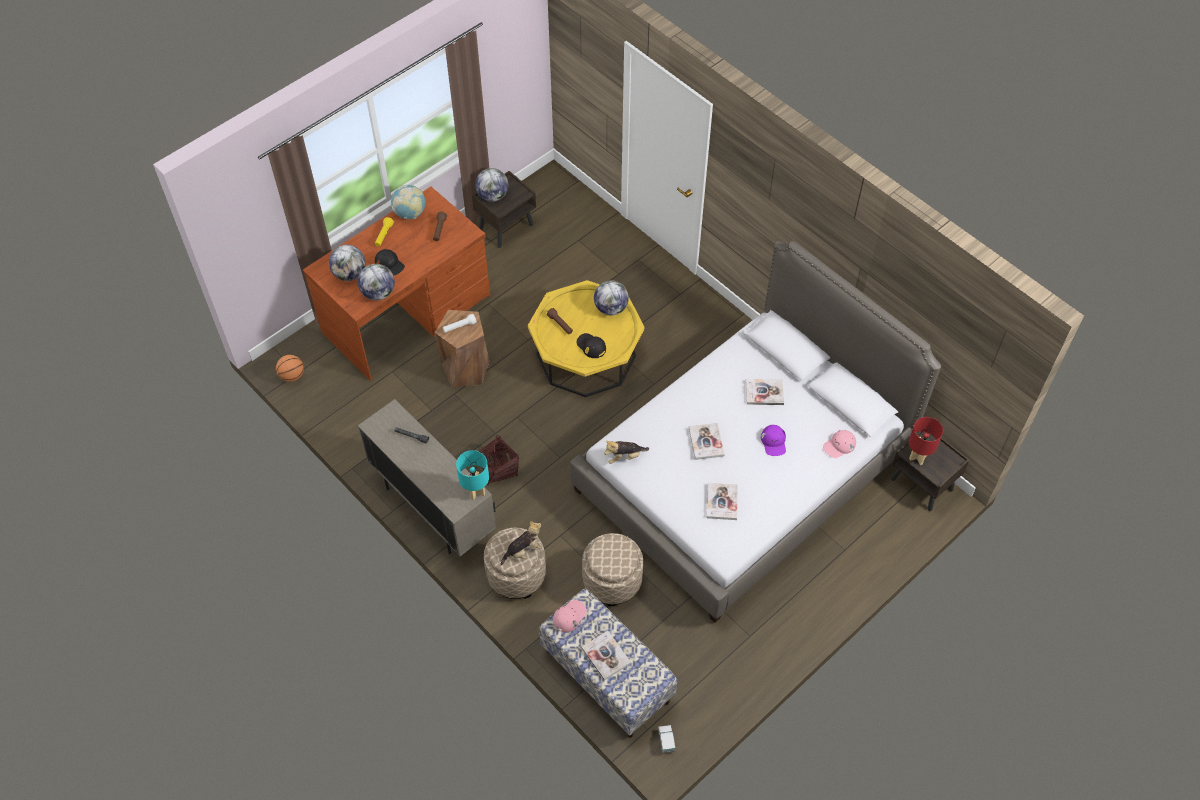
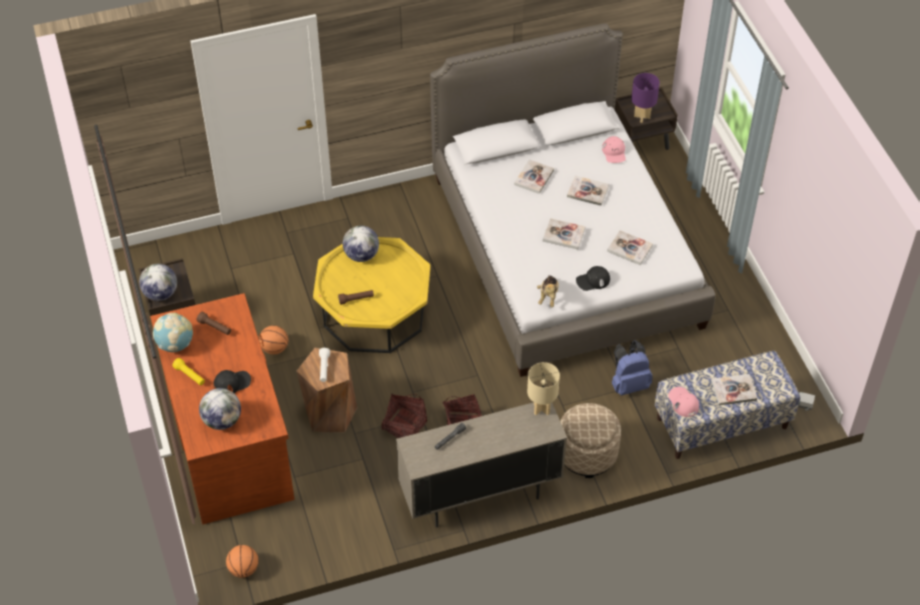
camera: 65 degrees left, 5 degrees down
(378, 293) = (264, 404): globe -> none
(476, 492) = (541, 408): turquoise table lamp -> beige table lamp
(478, 425) = (404, 426): none -> basket
(512, 304) = (274, 348): none -> basketball
(523, 551) = (595, 415): plush toy -> none
(591, 346) = (396, 285): black cap -> black cap (593, 280)
(612, 580) = (629, 384): beige ottoman -> blue backpack
(774, 442) = (588, 191): purple cap -> book
(917, 457) = (642, 117): red table lamp -> purple table lamp

